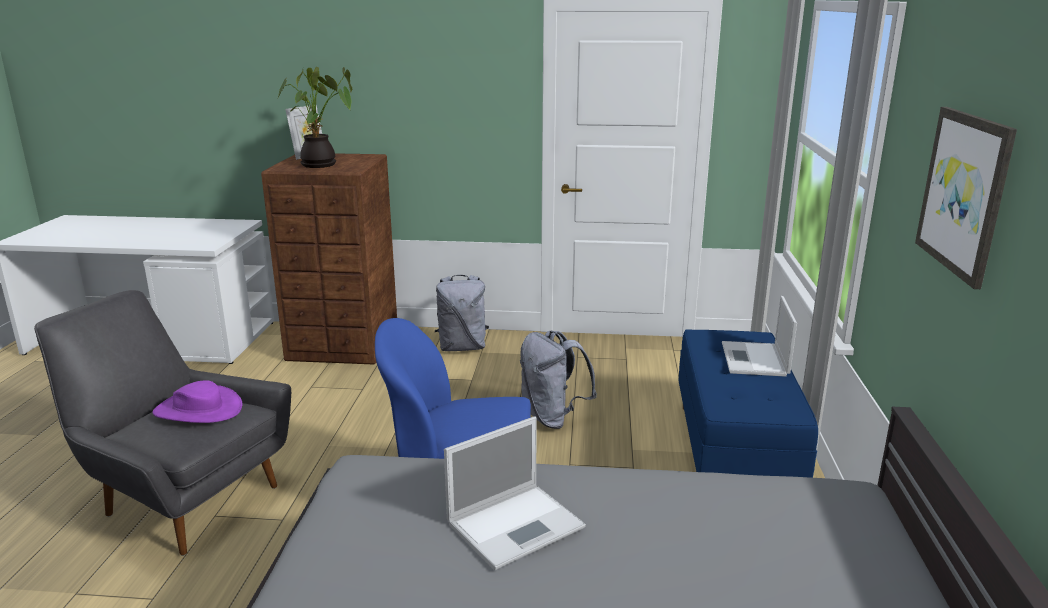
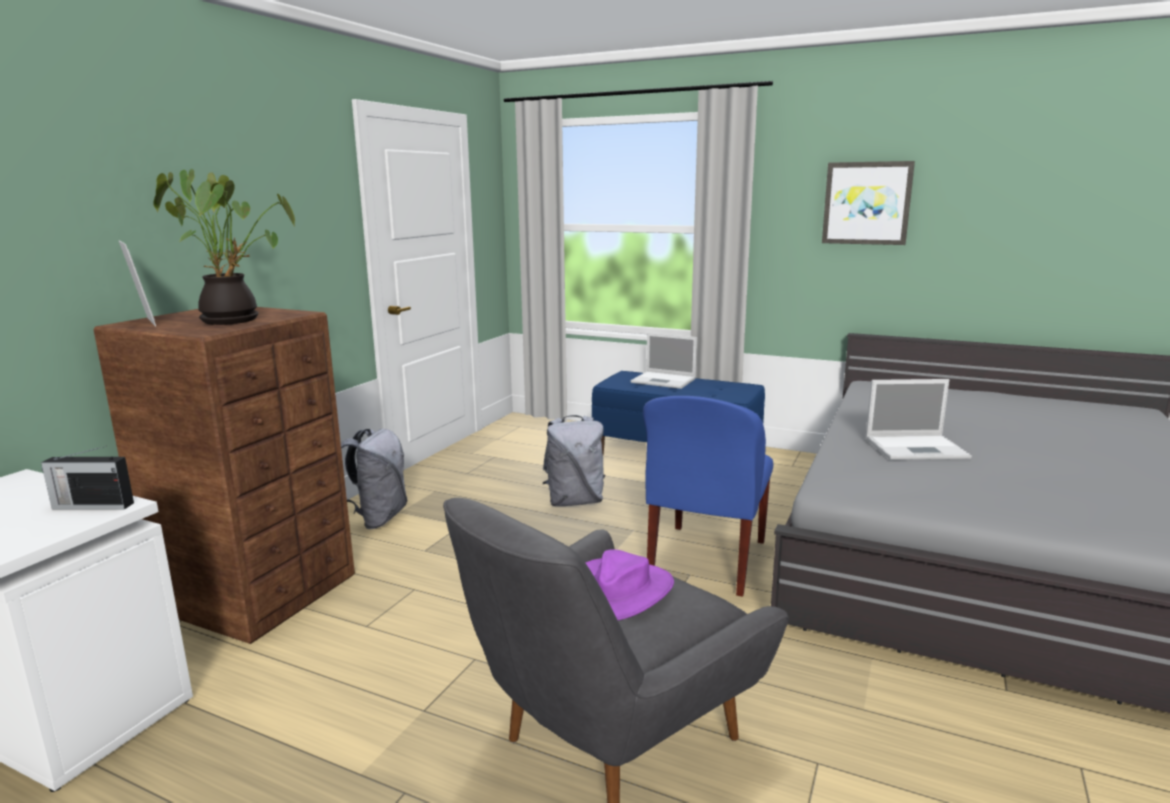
camera: 70 degrees left, 5 degrees down
(208, 242) = (92, 506): none -> radio
(517, 524) = (917, 448): laptop -> laptop turned 105 degrees clockwise

